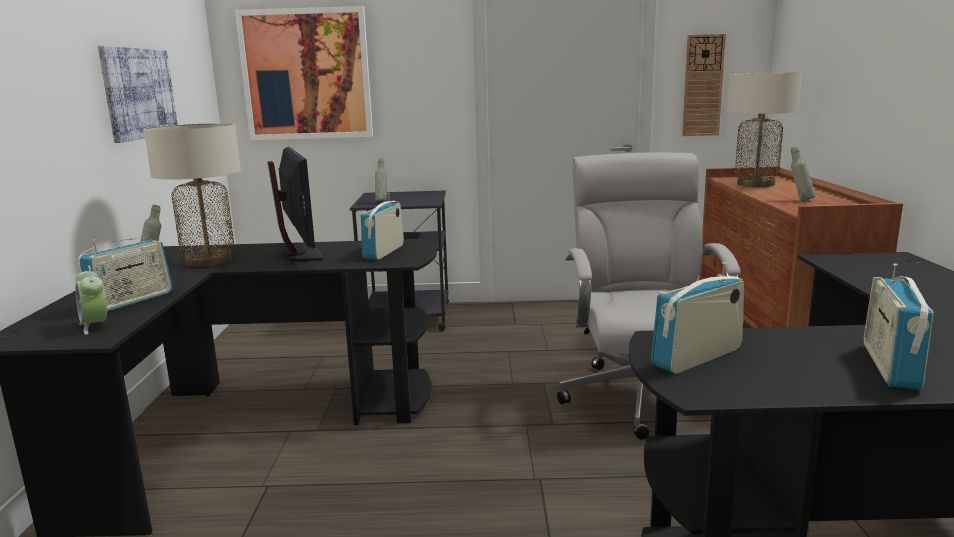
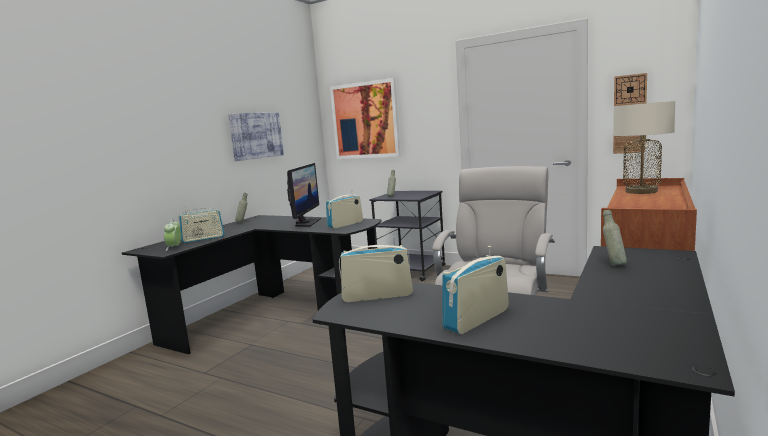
camera: 30 degrees right, 5 degrees down
(209, 261) = (264, 223): table lamp -> none
(799, 200) = (640, 205): grey bottle -> grey bottle (613, 264)

